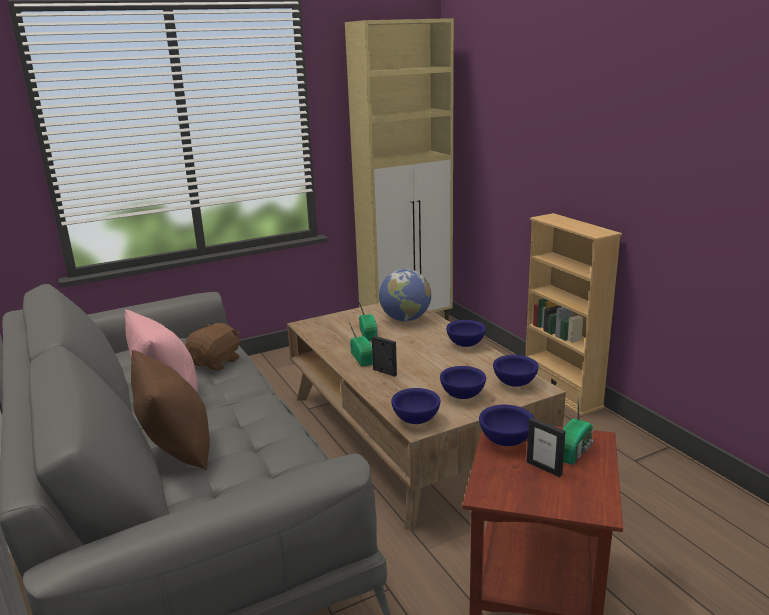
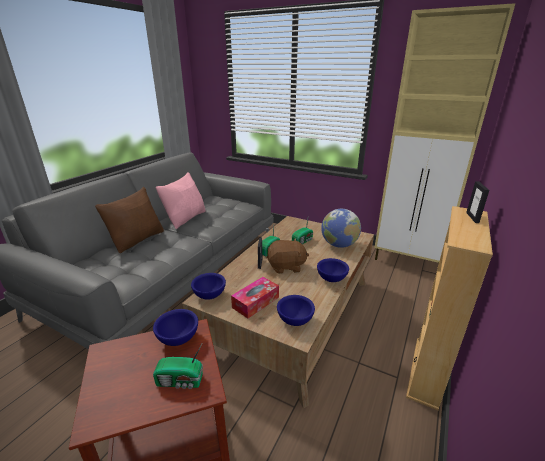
camera: 55 degrees right, 5 degrees up
(216, 362) = (223, 216): brown plush toy -> brown plush toy (286, 267)
(462, 395) = (255, 302): blue bowl -> tissue box
(544, 468) = (147, 370): picture frame -> picture frame (472, 217)

